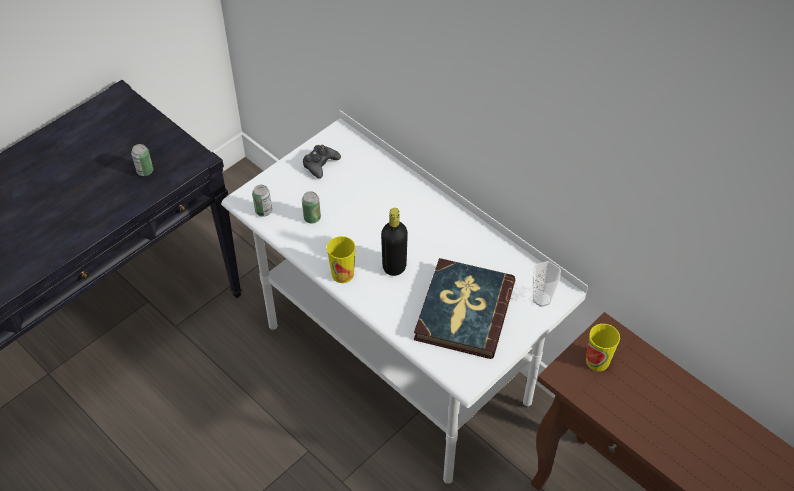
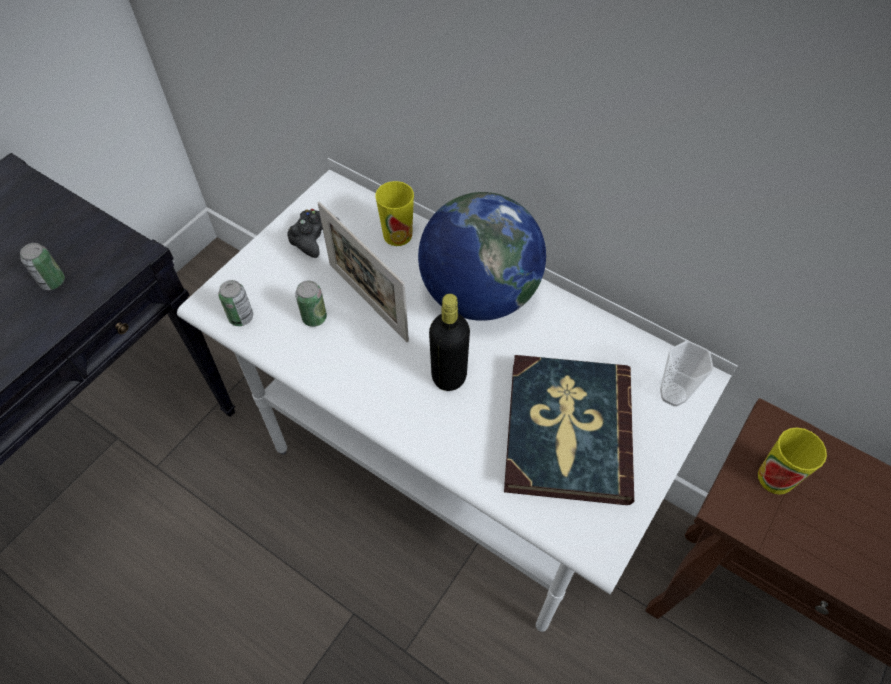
camera: 10 degrees left, 5 degrees up
(342, 274) = (375, 399): cup -> cup (397, 235)
(350, 212) = (368, 302): none -> picture frame
(426, 218) = (479, 295): none -> globe

